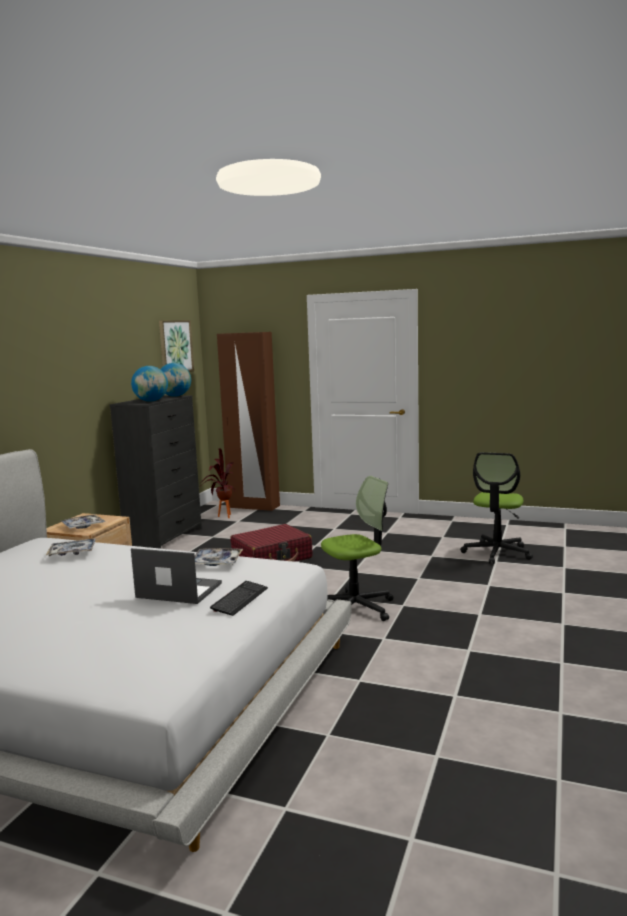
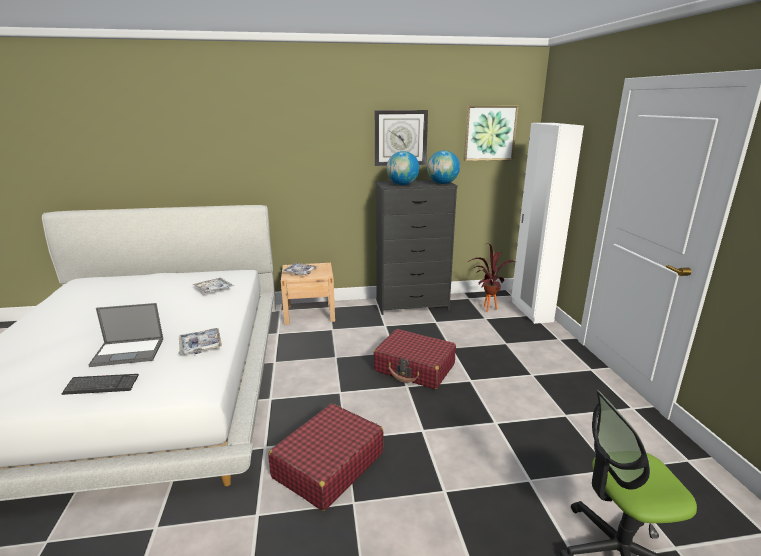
camera: 60 degrees right, 10 degrees up
(119, 355) = (400, 138): none -> wall clock
(178, 590) = (129, 352): laptop -> laptop turned 90 degrees clockwise
(253, 506) = (531, 311): brown wardrobe -> white wardrobe
(356, 607) = (328, 465): office chair -> red suitcase

